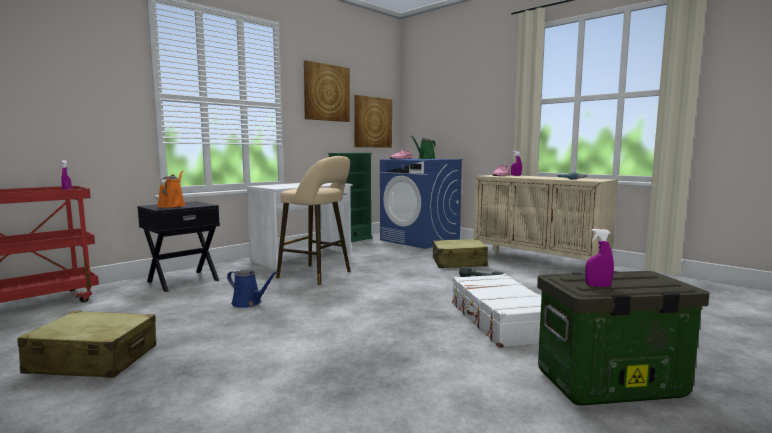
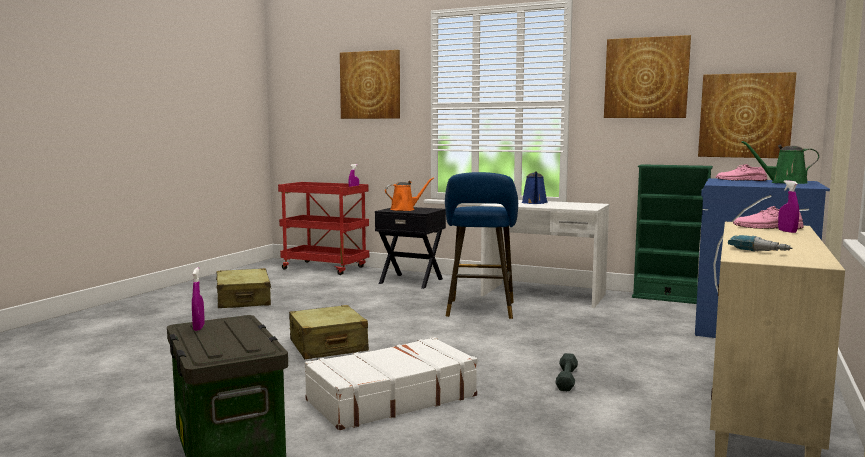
camera: 70 degrees right, 0 degrees up
(63, 61) = (370, 85): none -> picture
(249, 303) = (370, 307): blue watering can -> blue watering can (534, 203)
(318, 275) = (480, 310): beige stool -> blue stool
(459, 263) = (641, 361): beige suitcase -> beige suitcase (327, 346)

